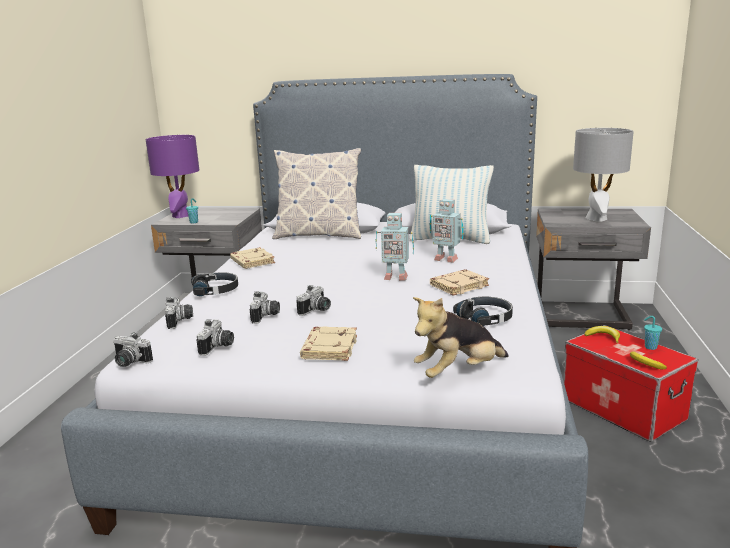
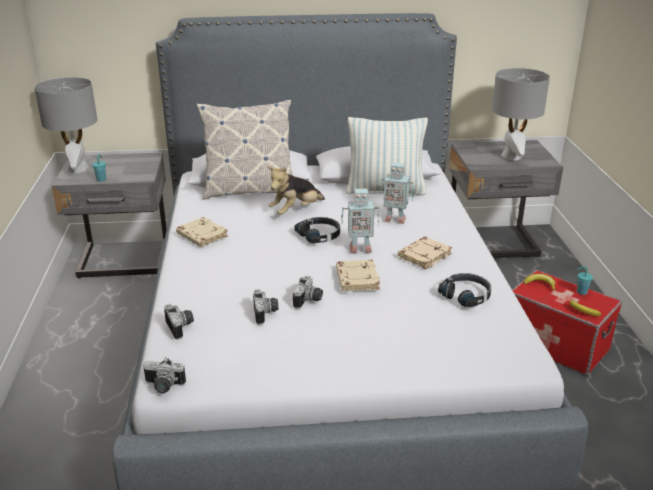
camera: 15 degrees left, 10 degrees up
(181, 215) = (78, 169): purple table lamp -> grey table lamp
(216, 290) = (189, 281): black headphones -> black headphones (319, 235)
(218, 347) = (243, 358): camera -> none
(329, 348) = (346, 347): beige book -> beige book (356, 279)
(458, 372) = (473, 363): plush toy -> plush toy (296, 211)

